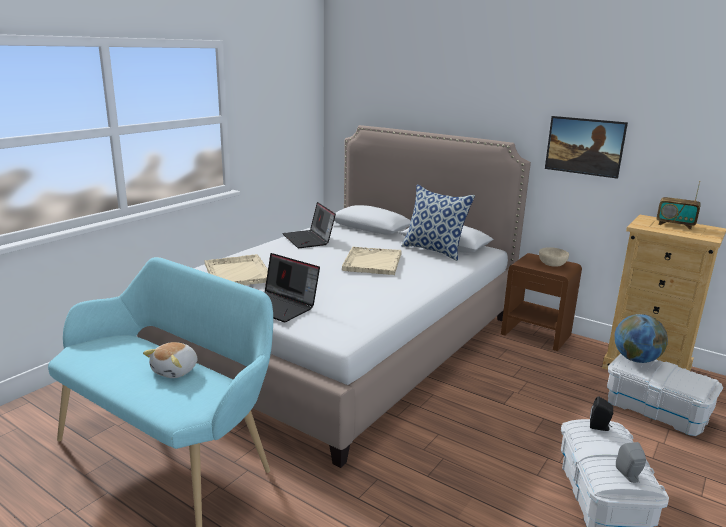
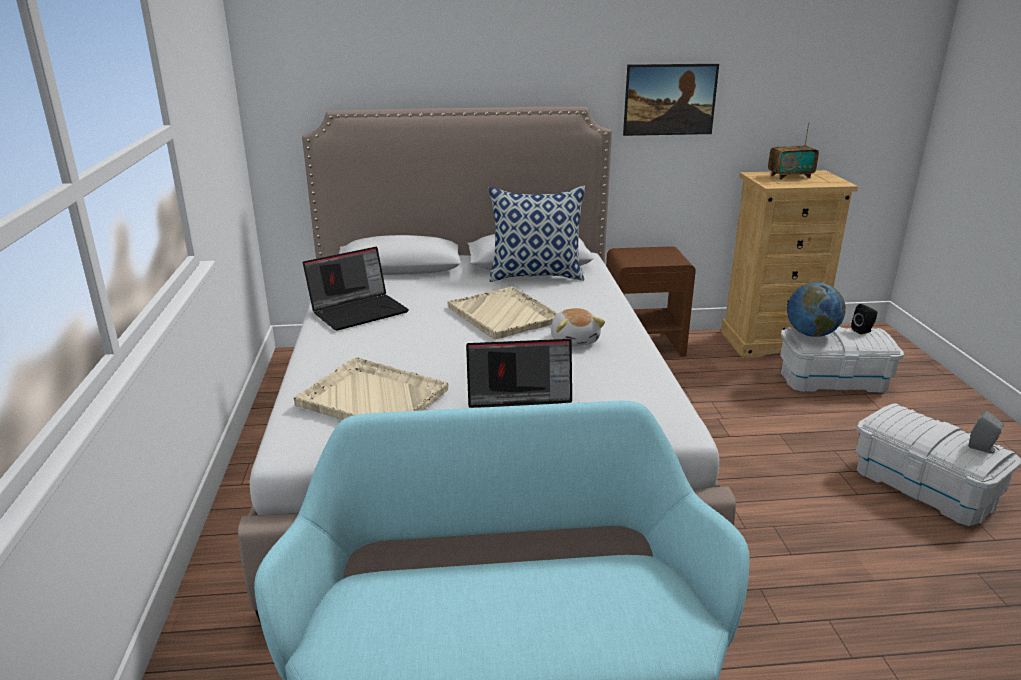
camera: 40 degrees left, 5 degrees up
(176, 371) = (544, 587): plush toy -> plush toy (575, 340)
(309, 239) = (359, 311): laptop -> laptop turned 60 degrees counterclockwise
(552, 264) = (655, 254): beige bowl -> none
(600, 427) = (897, 414): black speaker -> black speaker (863, 331)

